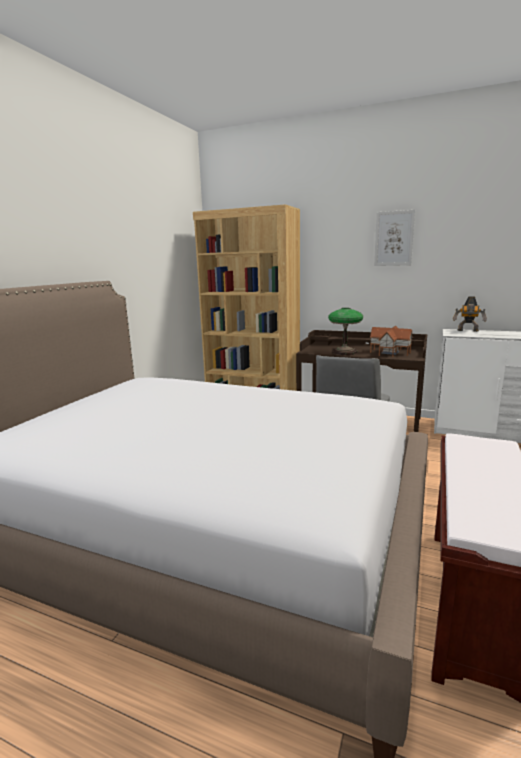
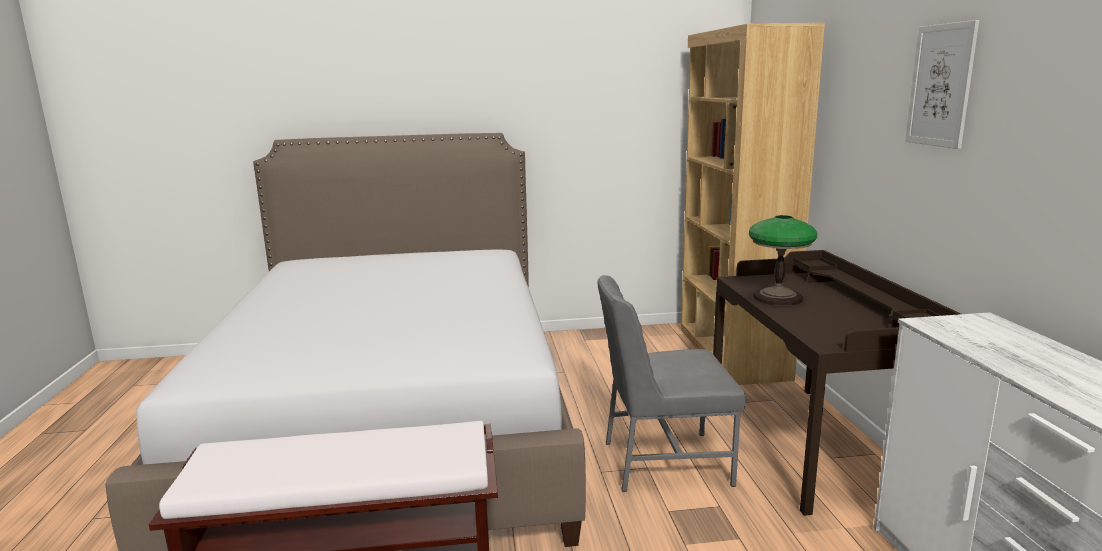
camera: 60 degrees right, 0 degrees up
(389, 352) = (837, 324): toy house -> none
(468, 331) = (1010, 332): toy robot -> none

